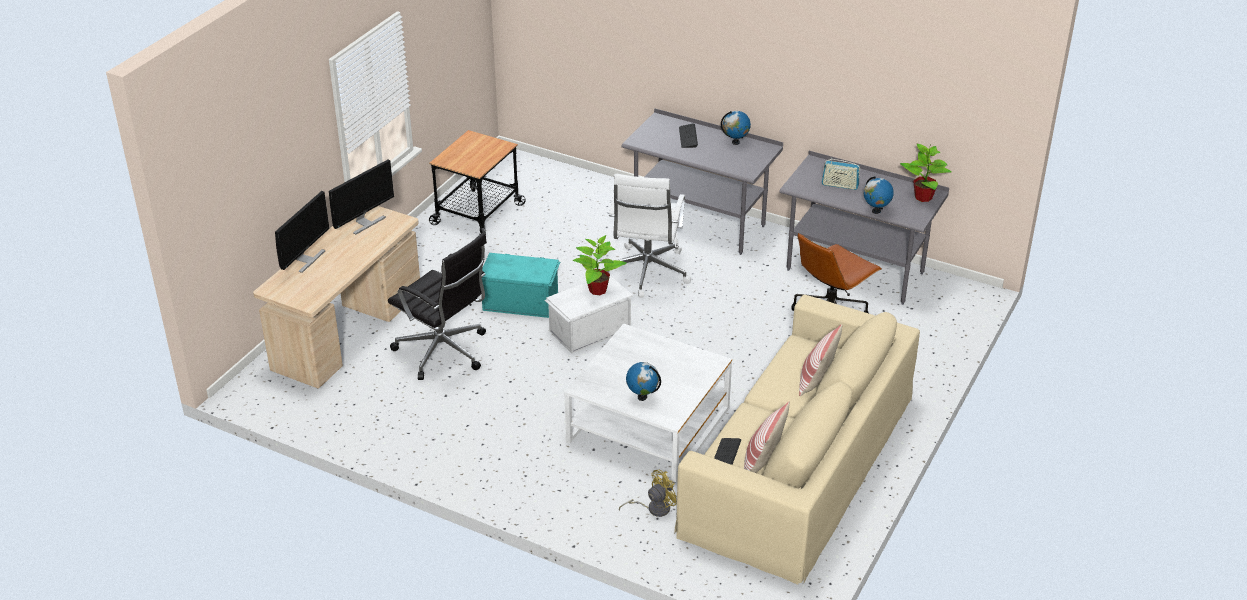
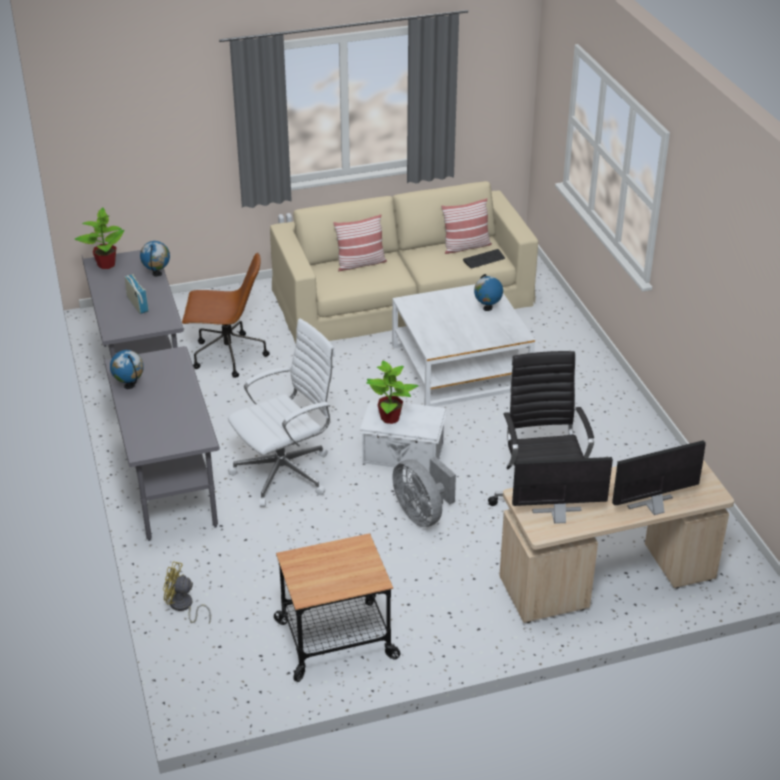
camera: 135 degrees left, 0 degrees up
(520, 301) = (422, 514): turquoise storage box -> grey fan
(654, 508) = (526, 323): yellow fan -> yellow fan (183, 607)
(688, 137) = (154, 416): keyboard -> none

